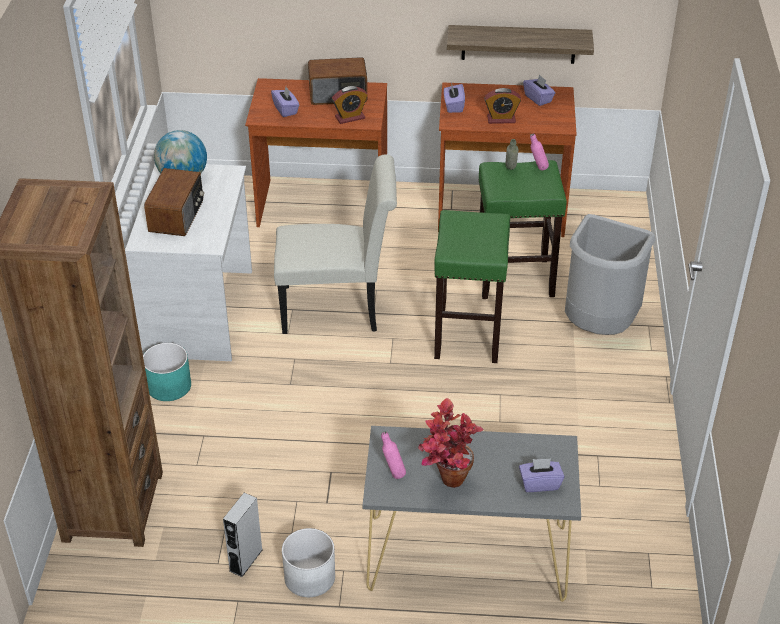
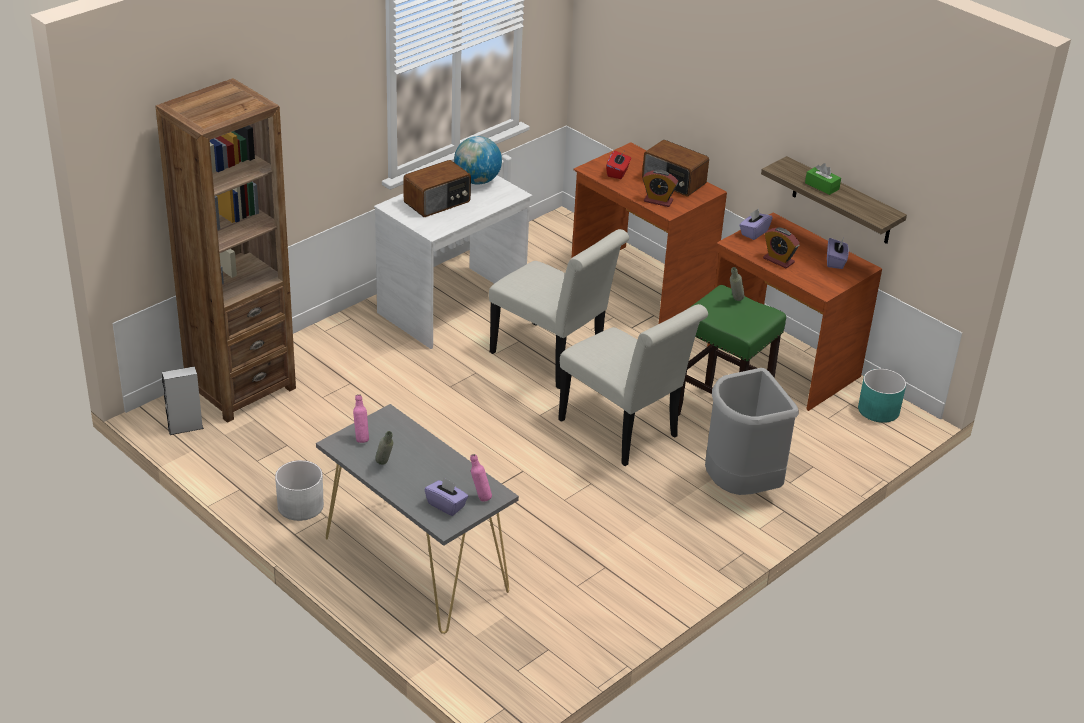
camera: 40 degrees right, 5 degrees down
(169, 386) = (369, 340): turquoise planter -> turquoise planter (878, 410)
(246, 560) = (276, 470): grey speaker -> grey speaker (185, 428)
(286, 110) = (618, 173): purple tissue box -> red tissue box
(445, 483) = (385, 465): potted plant -> grey bottle
(468, 336) = (624, 432): green stool -> white chair
(508, 37) = (822, 186): none -> green tissue box
(537, 169) = (758, 311): pink bottle -> pink bottle (480, 497)

